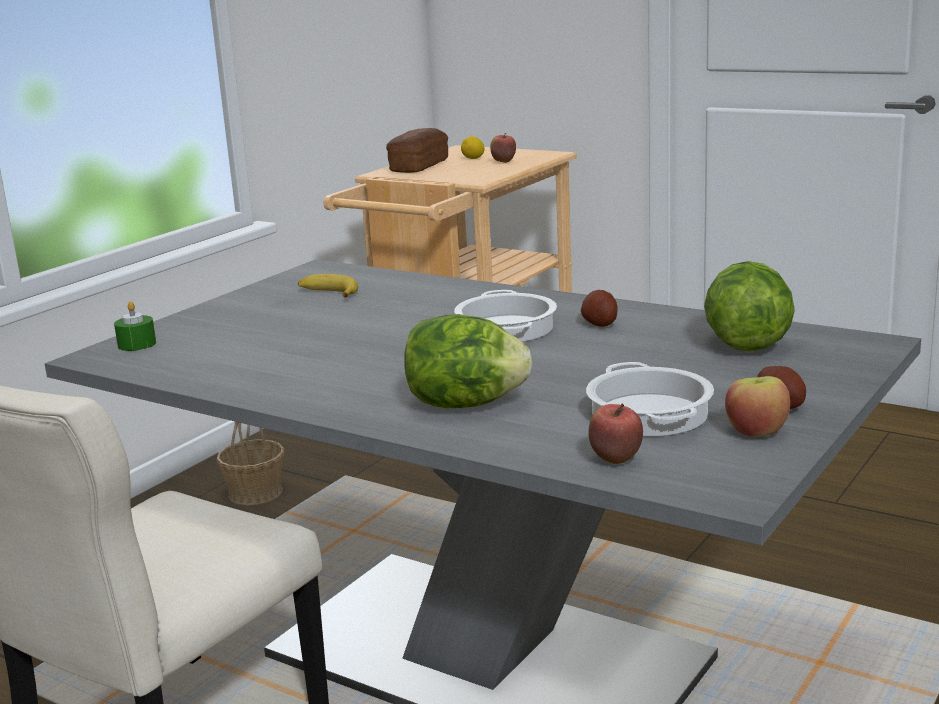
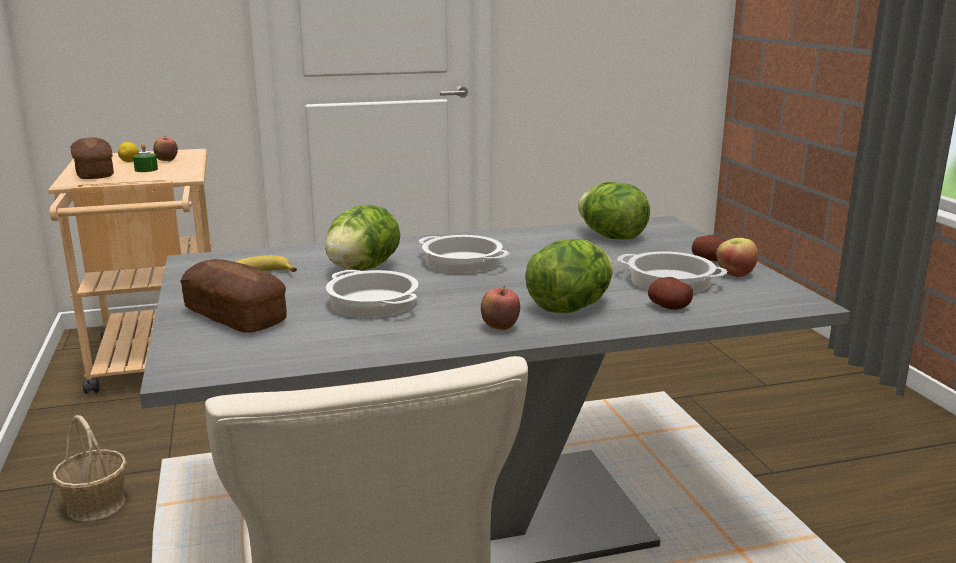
camera: 50 degrees left, 0 degrees up
(137, 344) = (196, 351): green candle -> green candle (146, 169)
(222, 325) = (235, 316): none -> bread
(330, 344) = (372, 303): none -> cooking pot
(410, 310) = (362, 268): none -> lettuce
(600, 323) = (508, 246): potato -> potato (669, 307)
(615, 460) = (722, 307): apple -> apple (500, 328)

